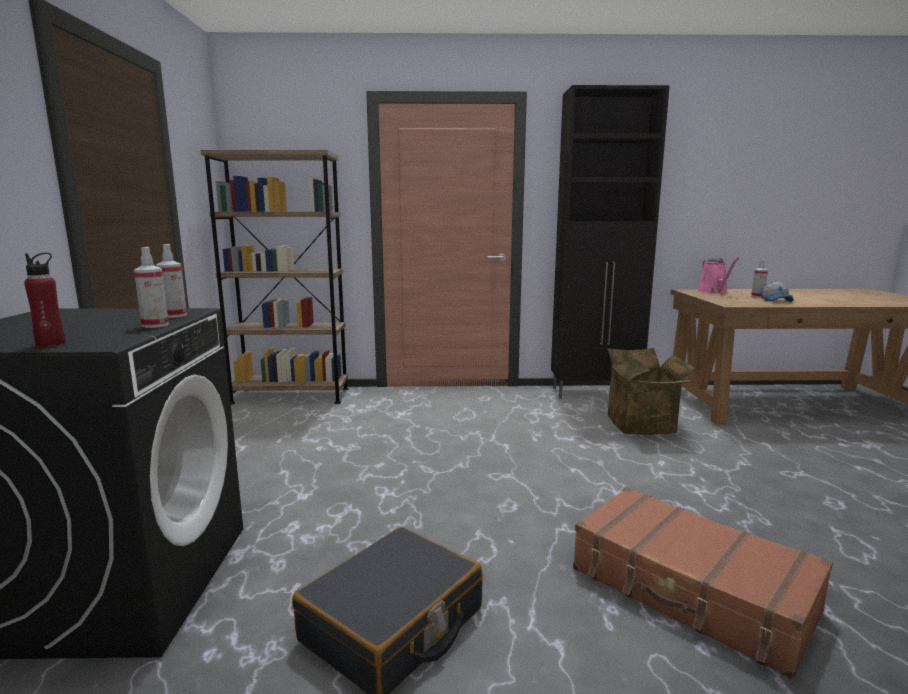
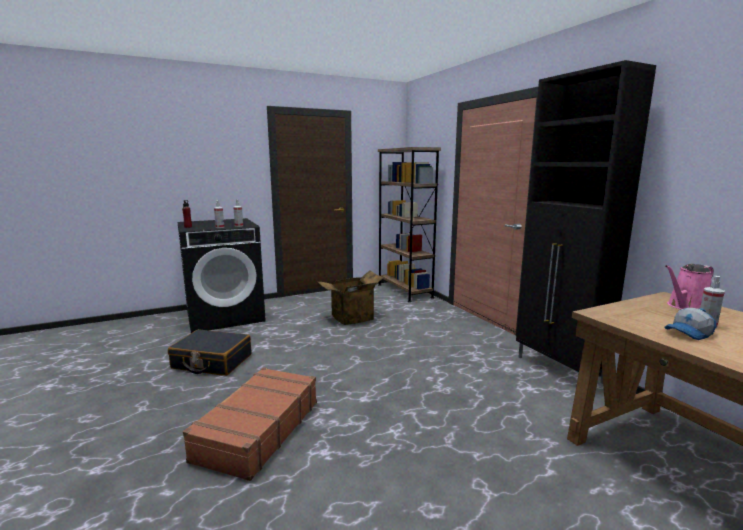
camera: 65 degrees right, 0 degrees up
(644, 424) = (510, 399): cardboard box -> cardboard box (352, 318)

